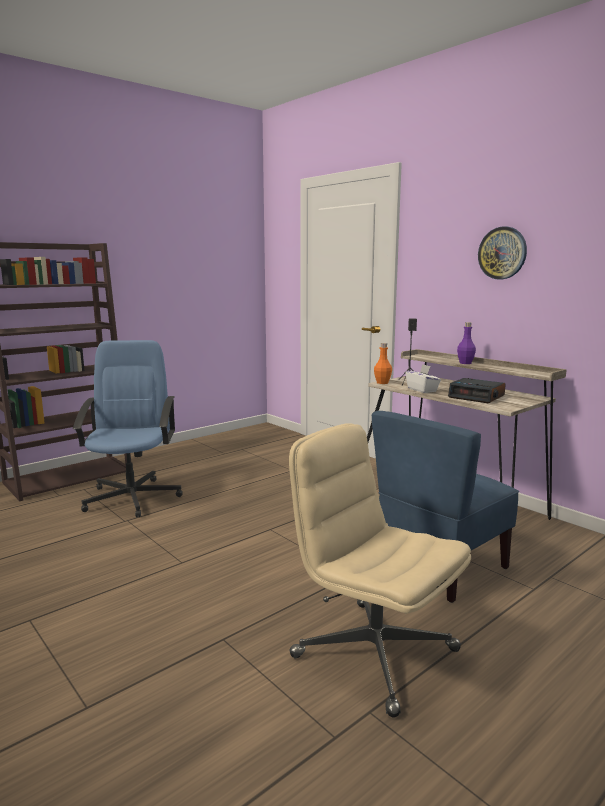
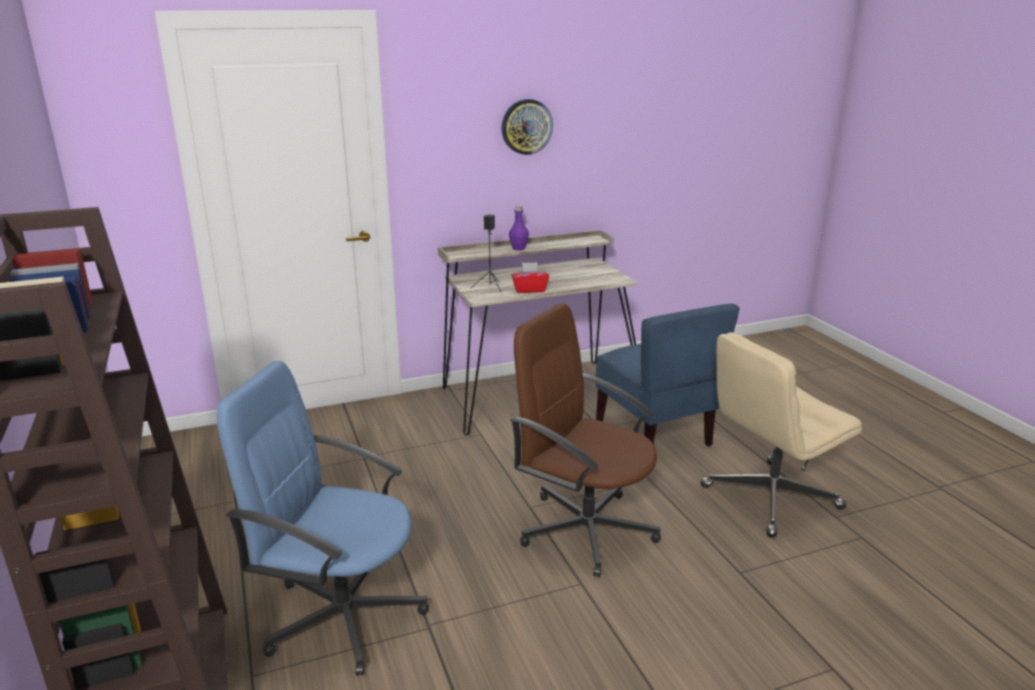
camera: 70 degrees left, 10 degrees up
(253, 554) = (585, 528): none -> brown office chair
(382, 383) = (479, 297): orange bottle -> none
(422, 390) = (529, 290): white tissue box -> red tissue box
(477, 396) = (575, 278): alarm clock -> none

